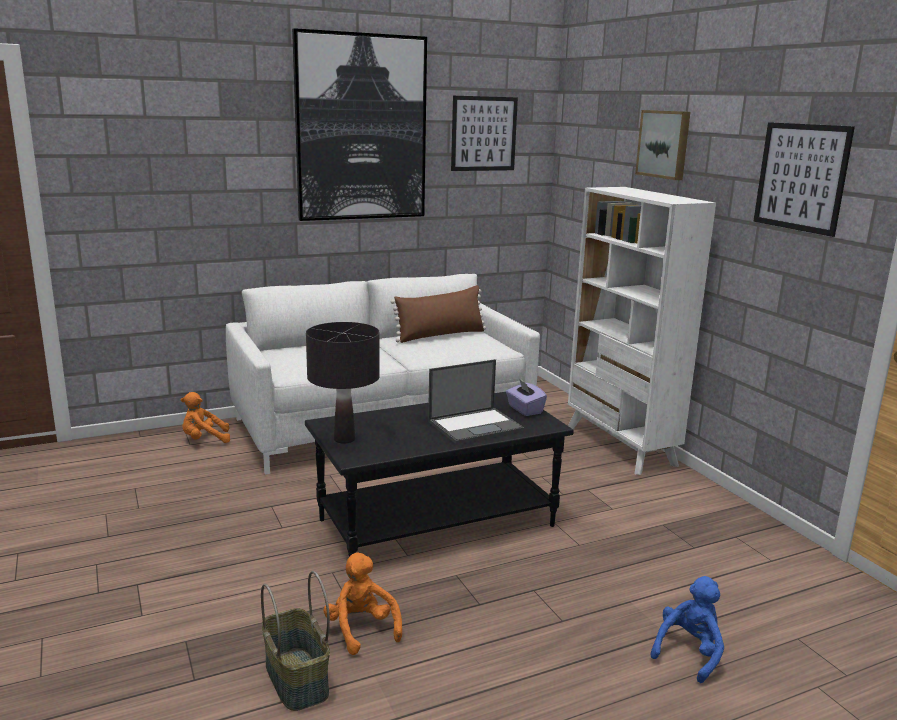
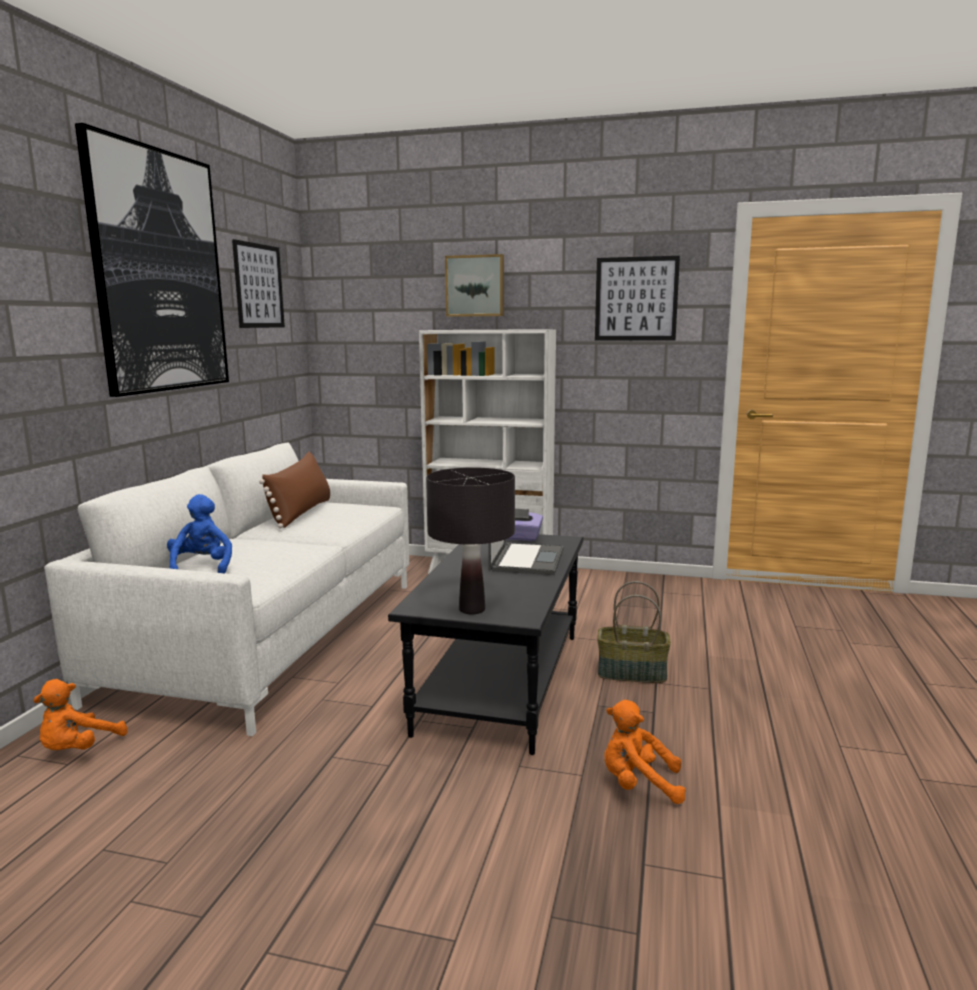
camera: 50 degrees left, 5 degrees down
(295, 679) = (691, 855): basket -> basket (631, 673)
(689, 652) = (786, 662): blue plush toy -> blue plush toy (202, 568)

